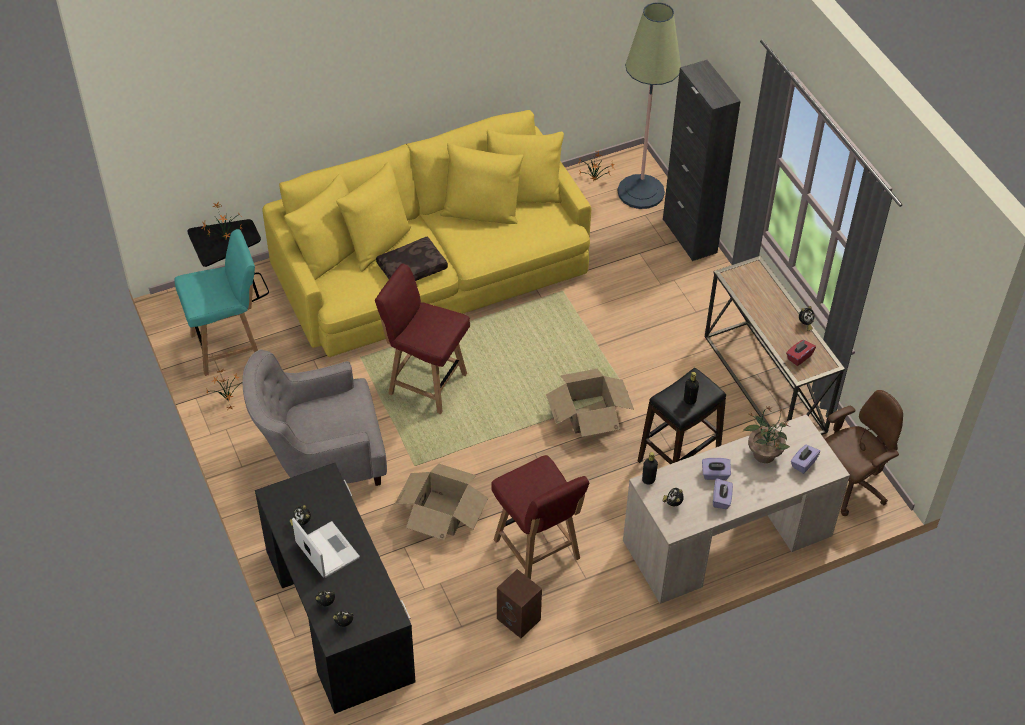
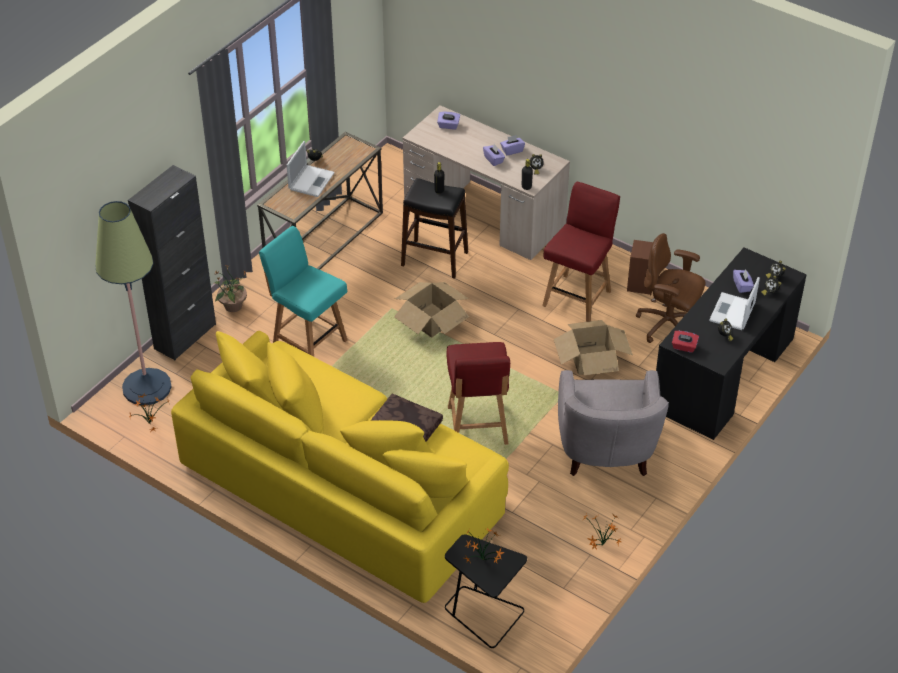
camera: 120 degrees left, 5 degrees down
(228, 347) = (547, 580): turquoise chair -> turquoise chair (308, 342)
(321, 459) = (606, 452): grey armchair -> grey armchair turned 45 degrees clockwise
(355, 583) = (742, 286): none -> purple tissue box
(764, 453) = (455, 144): potted plant -> potted plant (232, 306)
(773, 308) = (311, 180): none -> laptop
(799, 357) = (351, 154): red tissue box -> red tissue box (684, 347)
(849, 486) = (390, 173): brown office chair -> brown office chair (668, 325)

